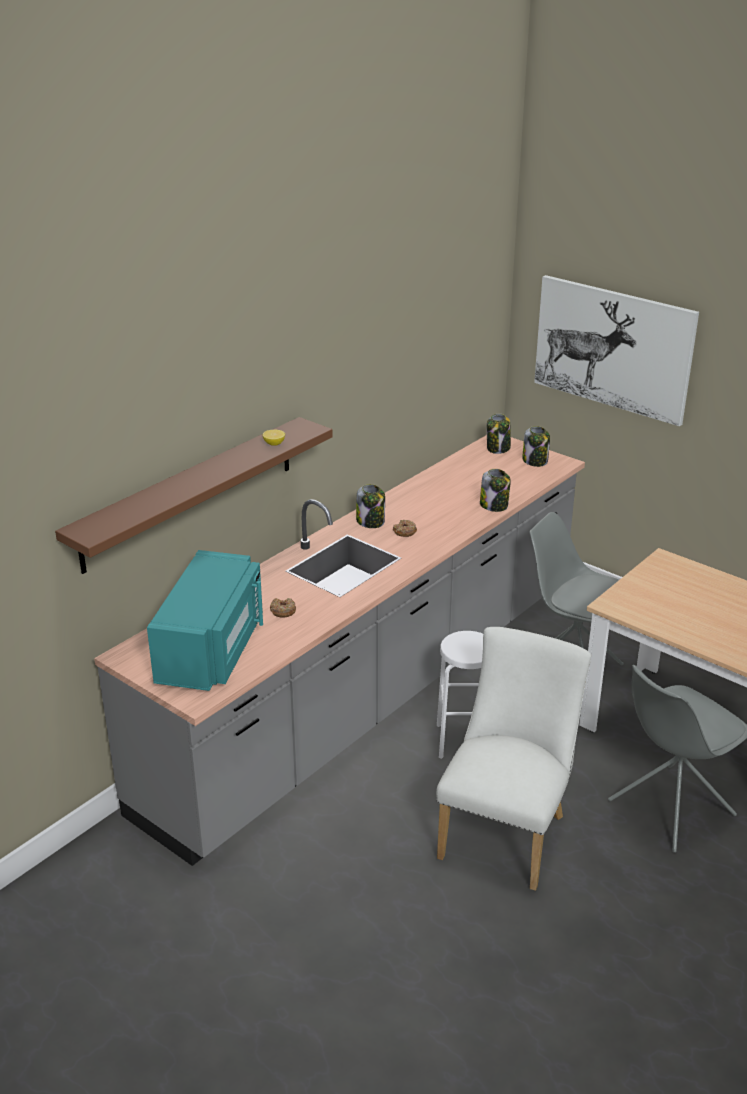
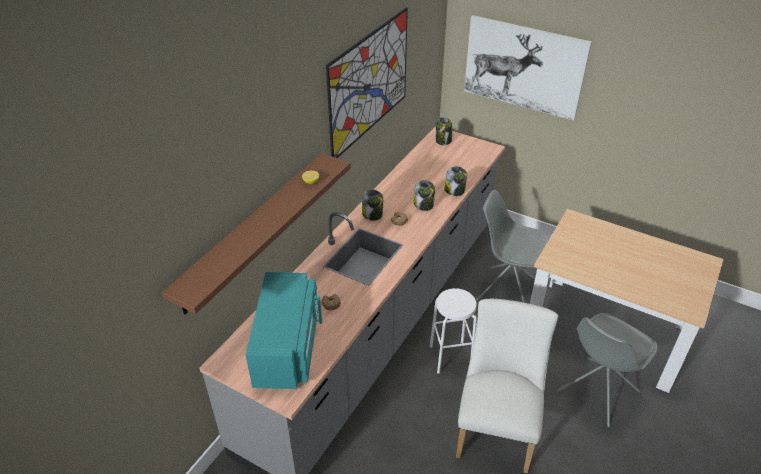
camera: 10 degrees left, 10 degrees up
(378, 339) = (369, 82): none -> picture
(535, 461) = (471, 149): jar -> jar (424, 205)

